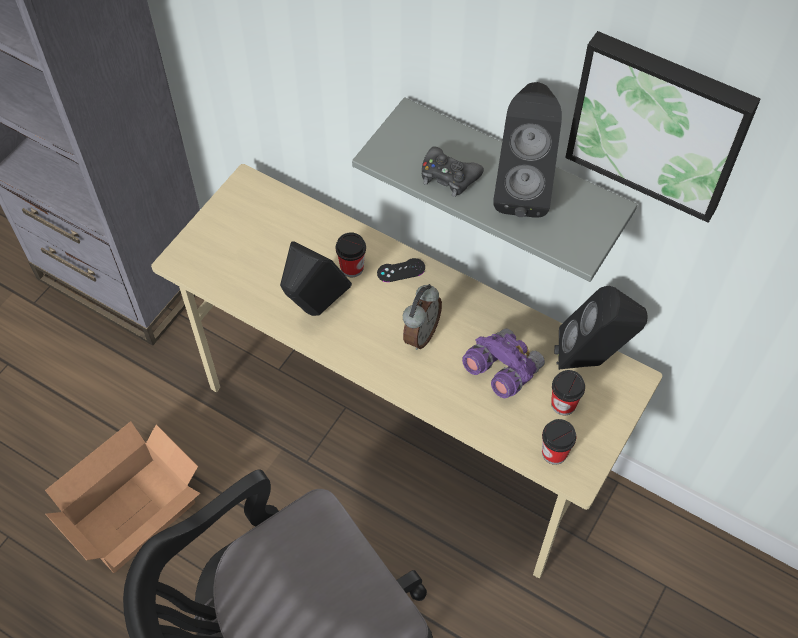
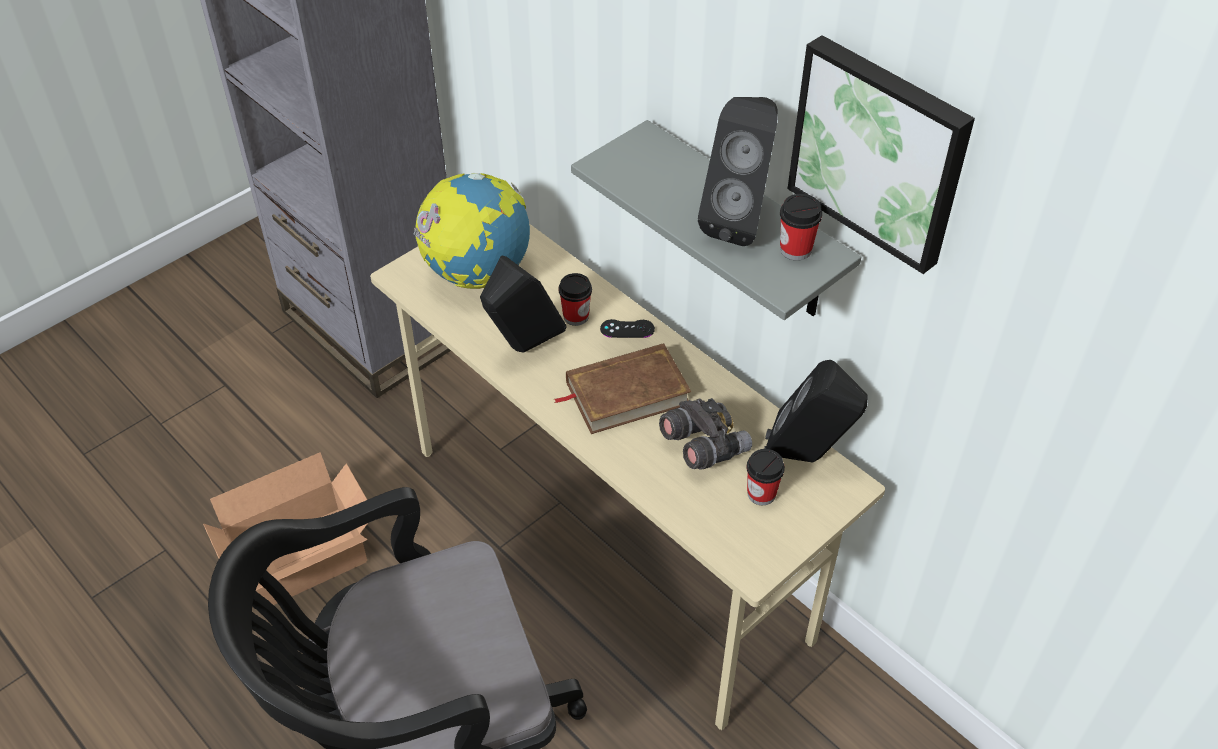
camera: 15 degrees right, 10 degrees down
(249, 242) = (477, 273): none -> globe
(420, 334) = (626, 393): alarm clock -> brown book
(448, 176) = (665, 196): black game controller -> none
(501, 370) = (703, 446): purple binoculars -> grey binoculars
(554, 453) = (734, 539): cup -> cup (795, 249)

